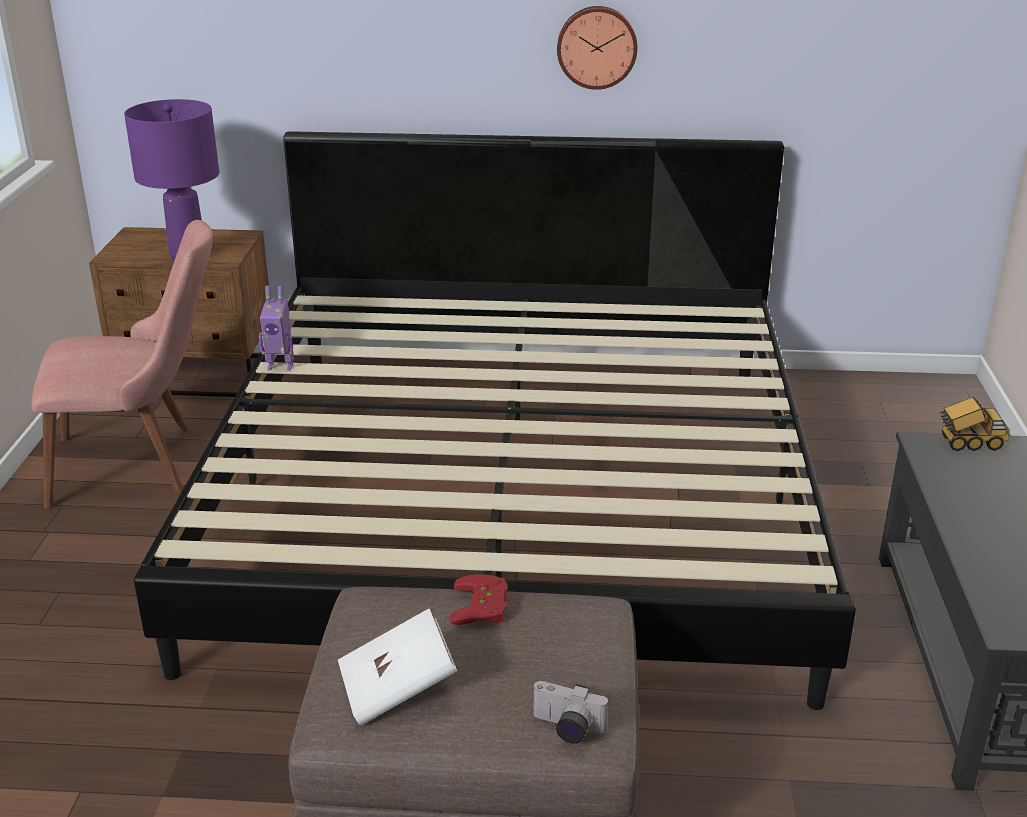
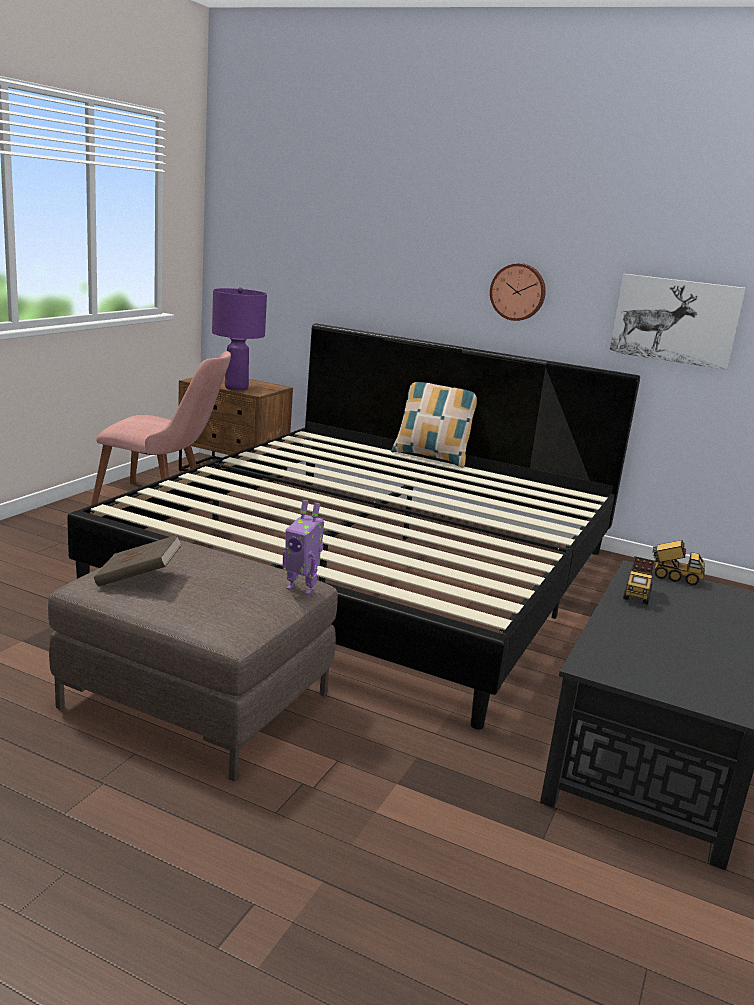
camera: 20 degrees right, 10 degrees down
(280, 366) = (255, 455): toy robot -> toy robot (302, 588)
(397, 689) = (138, 579): white book -> brown book
(484, 606) = (235, 561): red game controller -> none
(507, 297) = (431, 457): none -> pillow
(566, 729) = (216, 622): camera -> none
(819, 61) = (675, 320): none -> picture
(958, 489) = (637, 595): none -> toy truck

